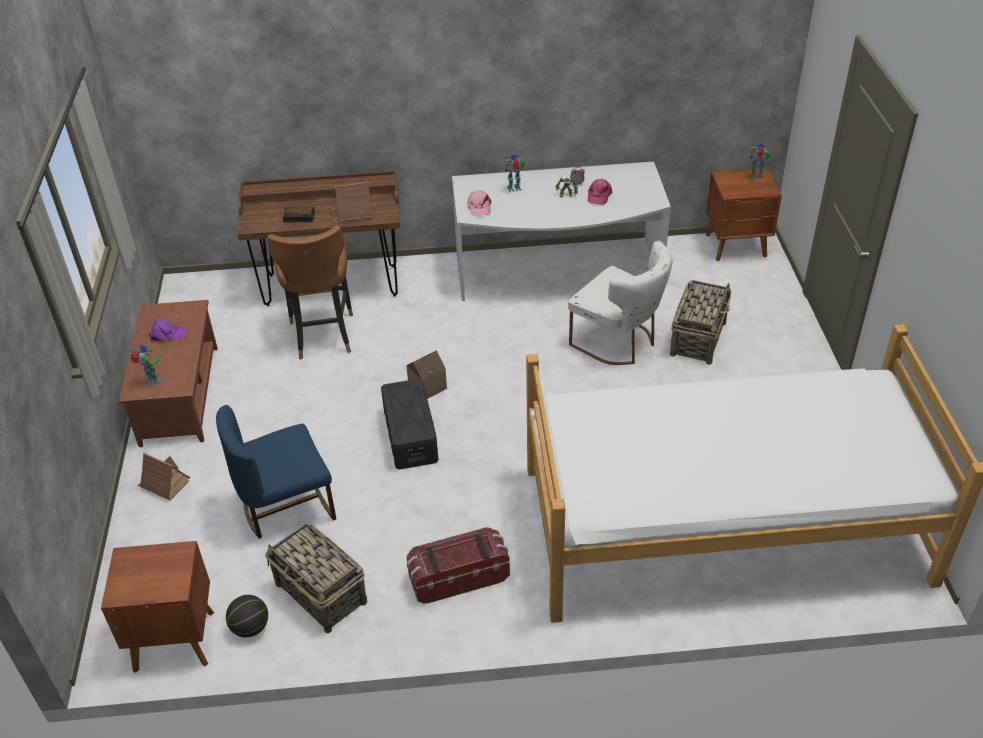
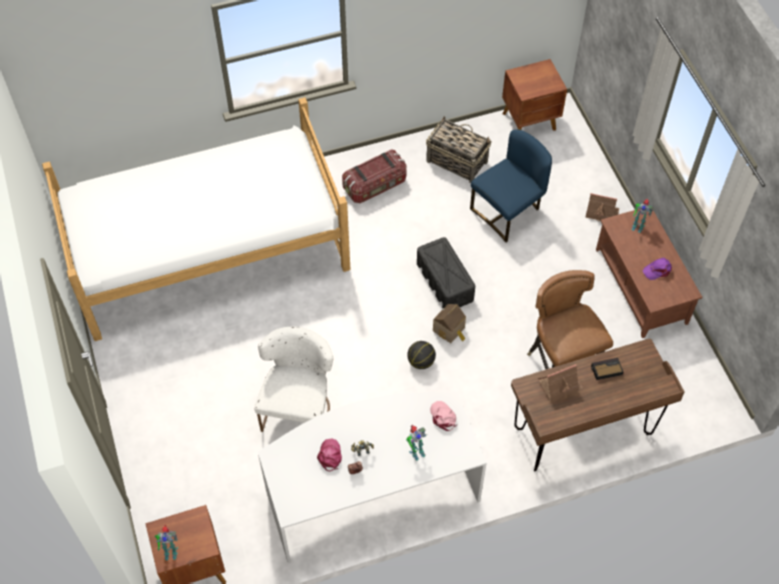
camera: 165 degrees right, 15 degrees up
(250, 627) = (489, 136): basketball -> basketball (421, 362)
(619, 342) = (299, 407): white chair -> white chair turned 75 degrees clockwise
(698, 338) = (229, 426): basket -> none

